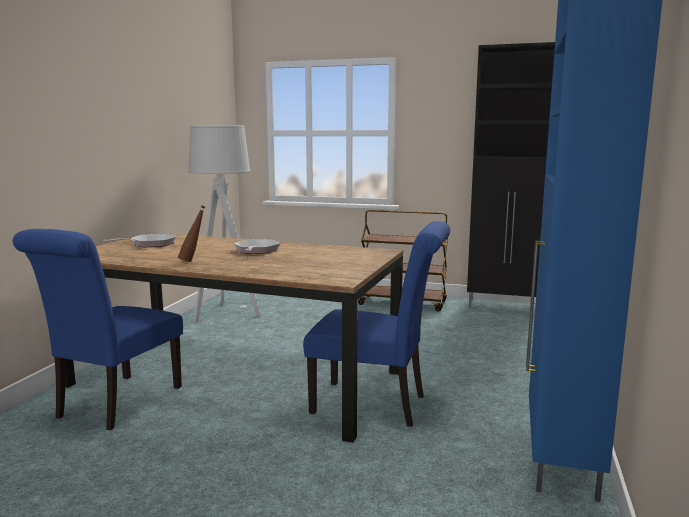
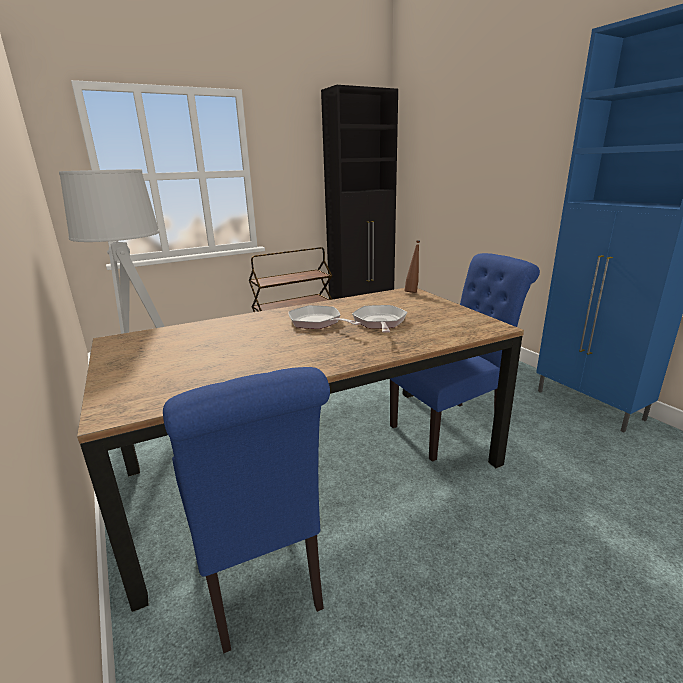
camera: 45 degrees left, 10 degrees up
(150, 244) = (166, 354): frying pan -> frying pan (380, 323)
(193, 261) = (309, 356): brown bottle -> brown bottle (412, 292)

